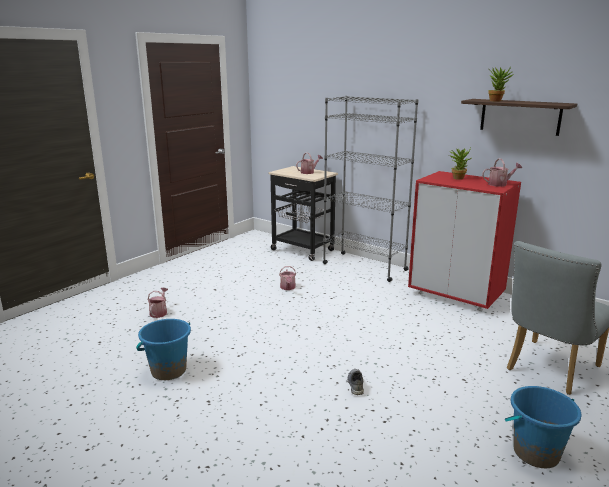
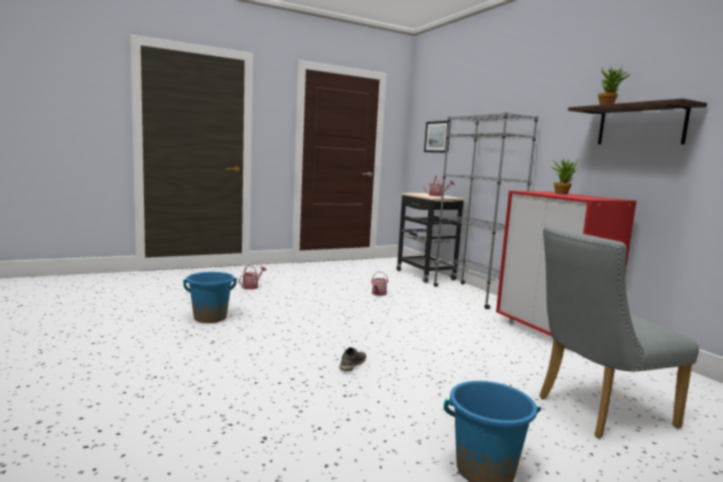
camera: 25 degrees right, 10 degrees down
(293, 107) = (437, 137): none -> picture
(500, 184) = (602, 198): watering can -> none

